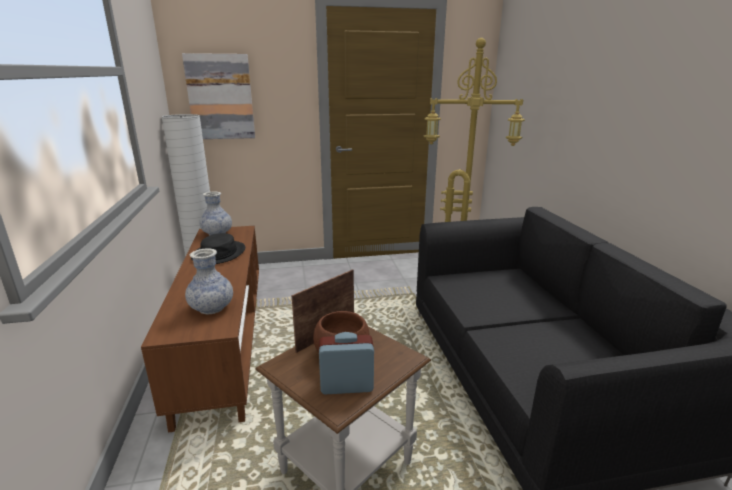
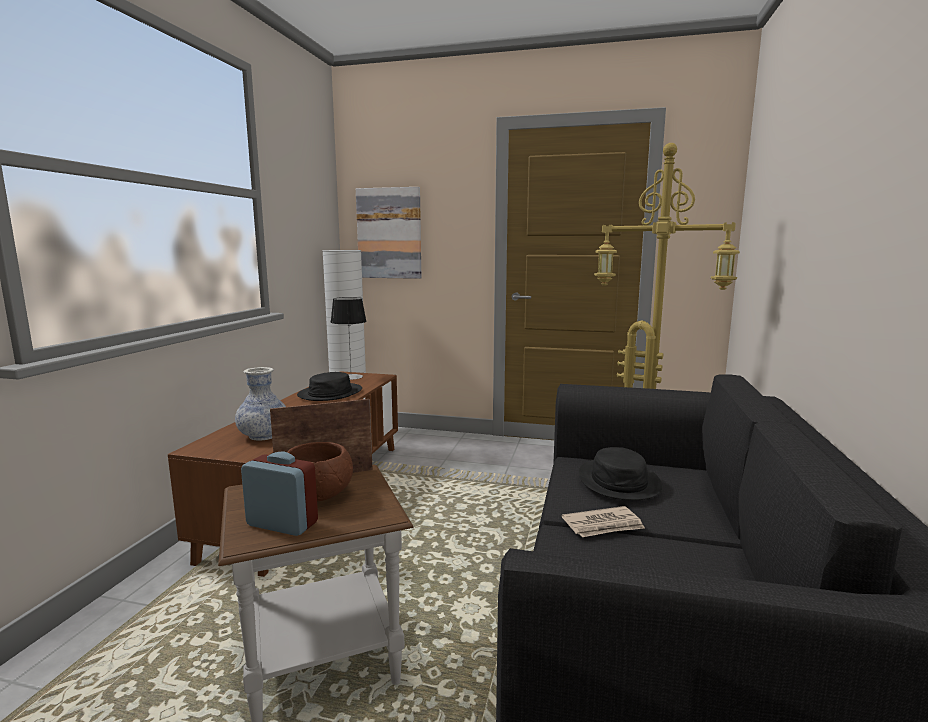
camera: 25 degrees right, 10 degrees down
(217, 233) = (351, 377): vase -> table lamp
(484, 288) = (619, 481): none -> black hat
(503, 322) = (603, 525): none -> newspaper

